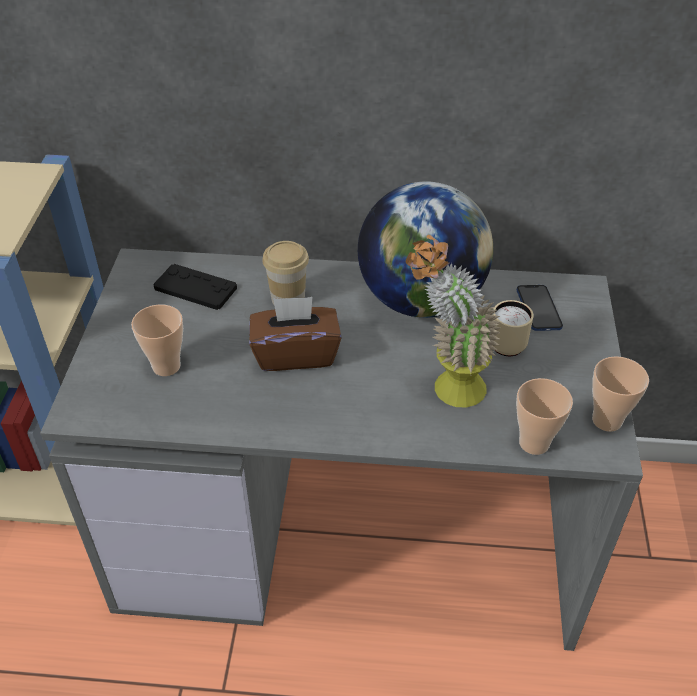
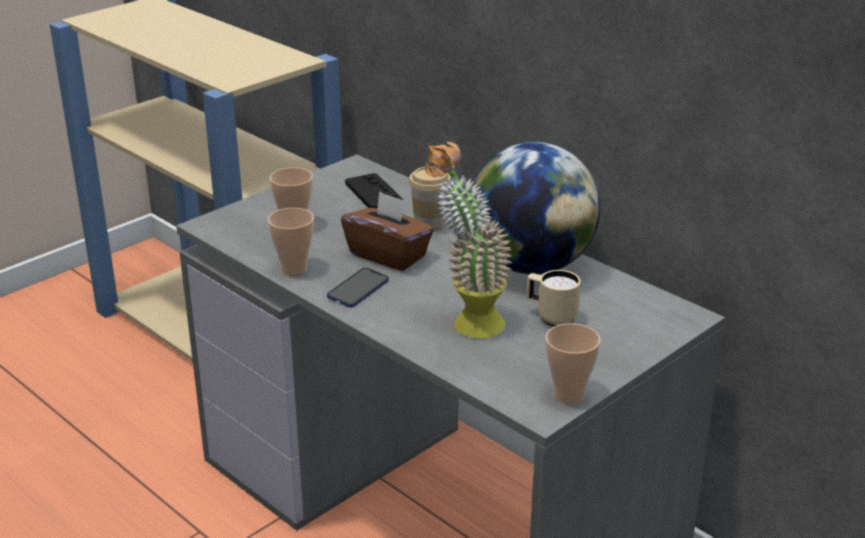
camera: 40 degrees right, 15 degrees down
(534, 443) = (486, 379): cup -> cup (294, 269)
(538, 309) = (623, 310): phone -> phone (358, 289)

